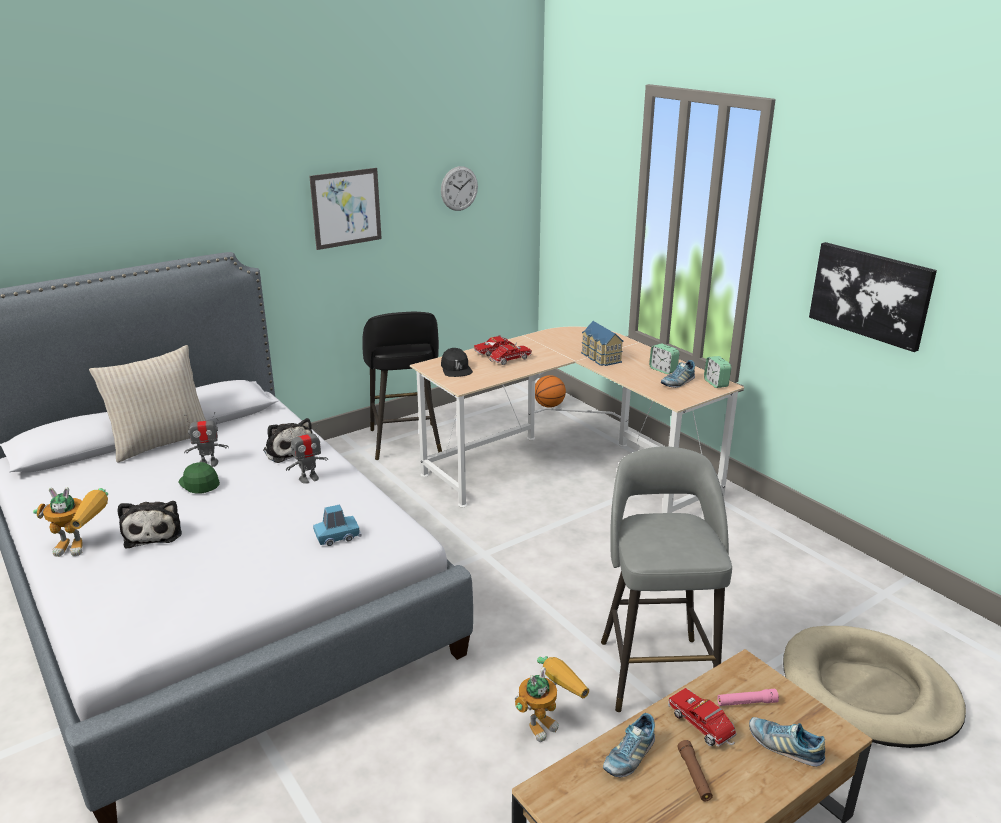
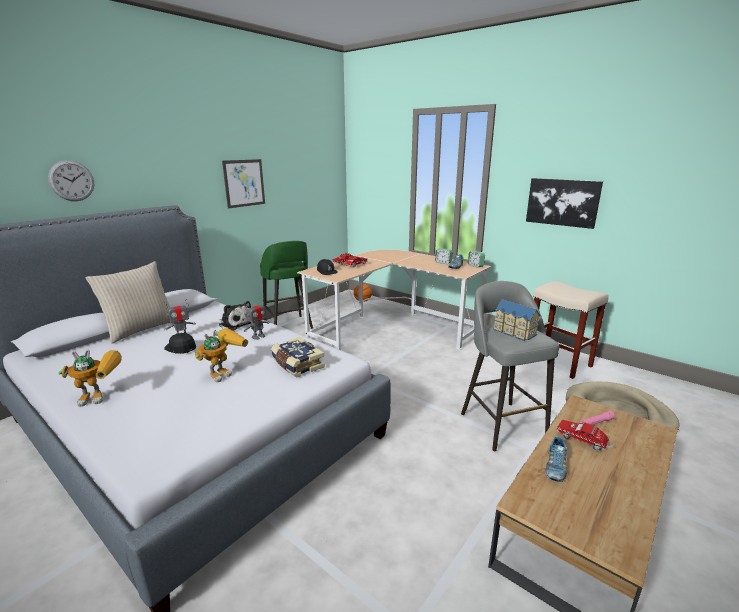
camera: 15 degrees left, 5 degrees down
(154, 532) = (158, 380): plush toy -> none
(200, 483) = (181, 348): green cap -> black cap
(337, 536) = (297, 365): blue toy car -> book
(405, 443) = (288, 327): black stool -> green stool
(459, 188) = (305, 176): wall clock -> wall clock (72, 181)
(547, 720) = (456, 465): toy robot -> toy robot (224, 372)
(600, 357) = (405, 260): toy house -> toy house (514, 332)
(694, 775) = (602, 471): brown flashlight -> none
(784, 747) = (637, 443): shoe -> none
(829, 579) = (559, 362): none -> beige stool

